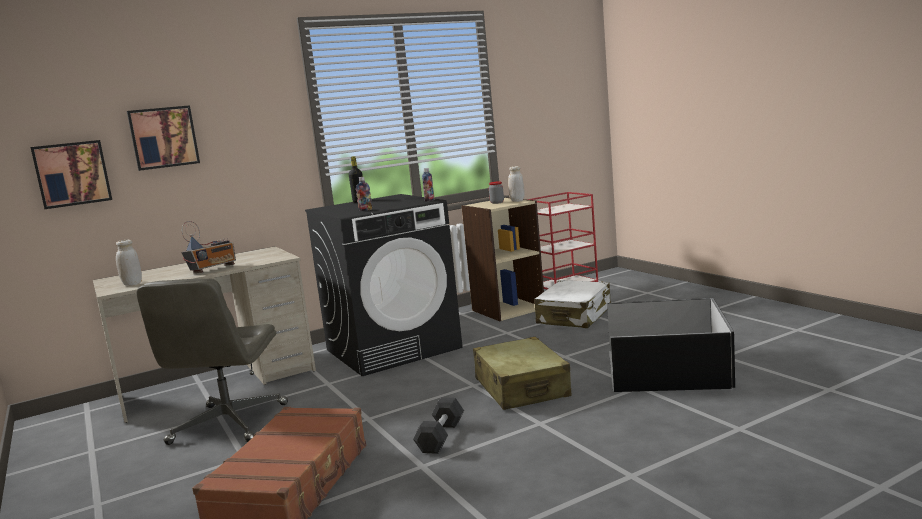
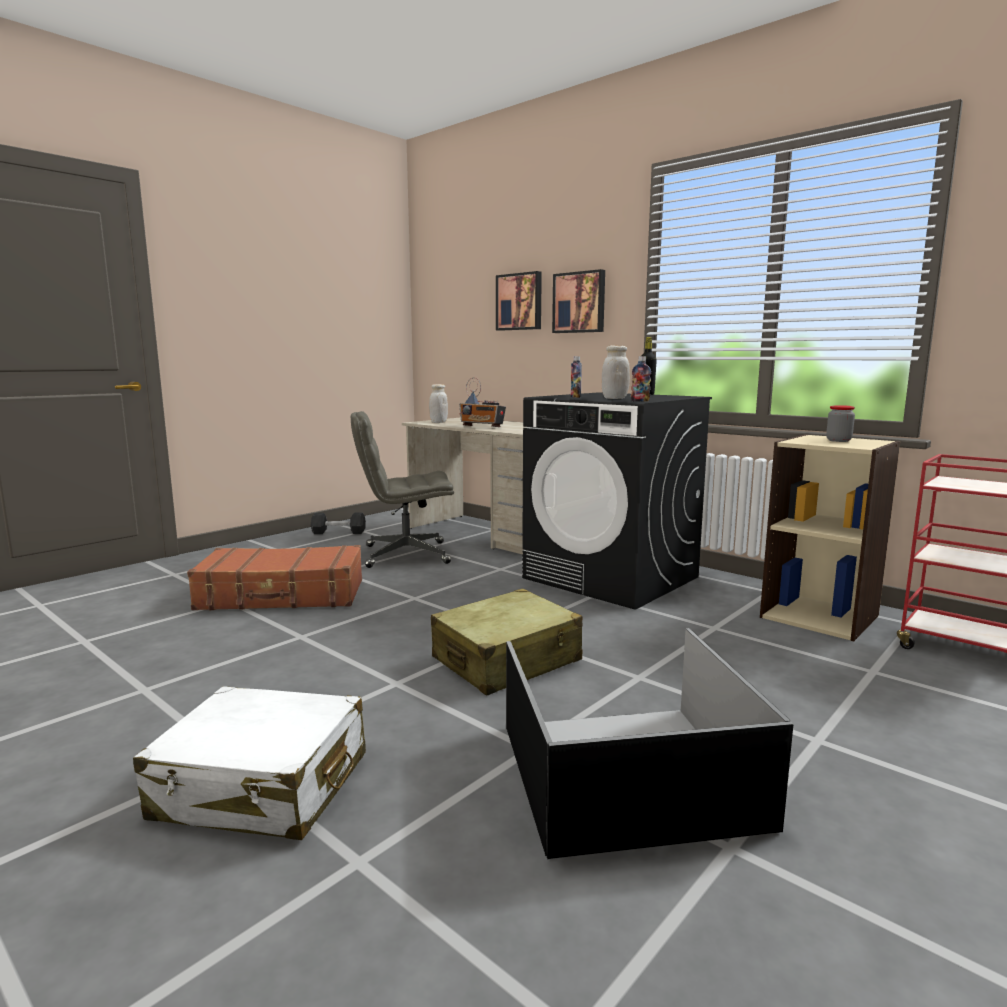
camera: 70 degrees right, 0 degrees up
(72, 174) = (463, 328): picture -> picture (580, 302)
(441, 437) = (366, 635): black dumbbell -> black dumbbell (338, 532)
(517, 201) = (861, 444): white jar -> white jar (614, 398)
(574, 316) = (839, 668): white suitcase -> white suitcase (262, 787)

